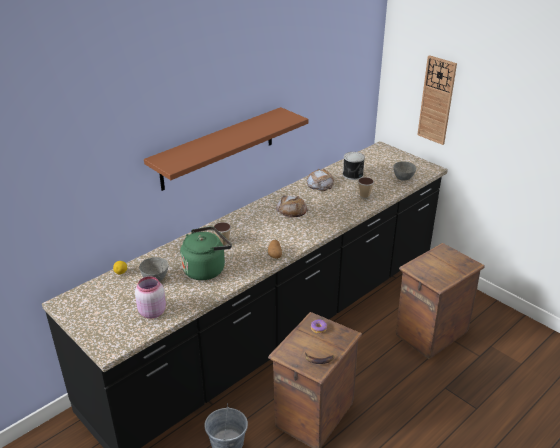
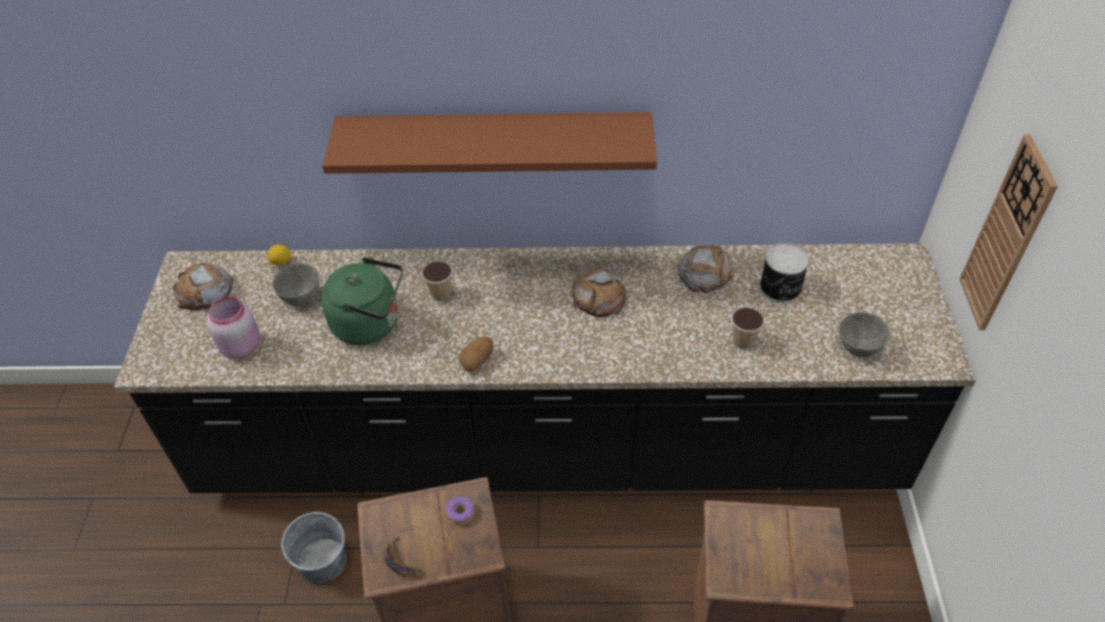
camera: 45 degrees right, 15 degrees up
(94, 305) = (204, 291): none -> bread

